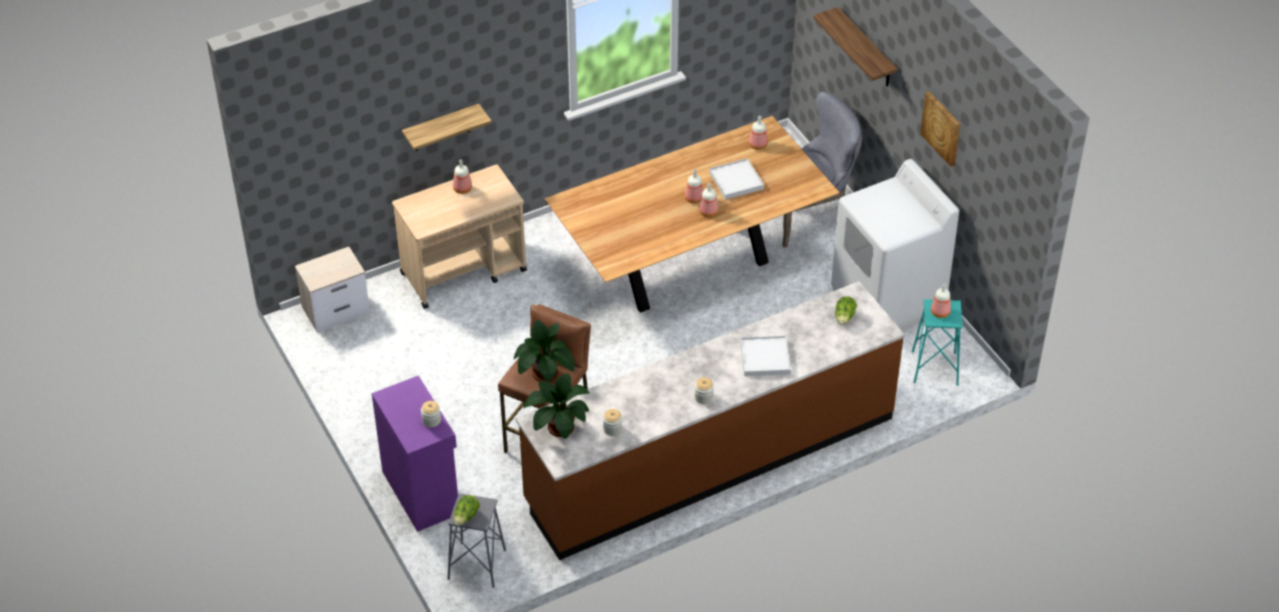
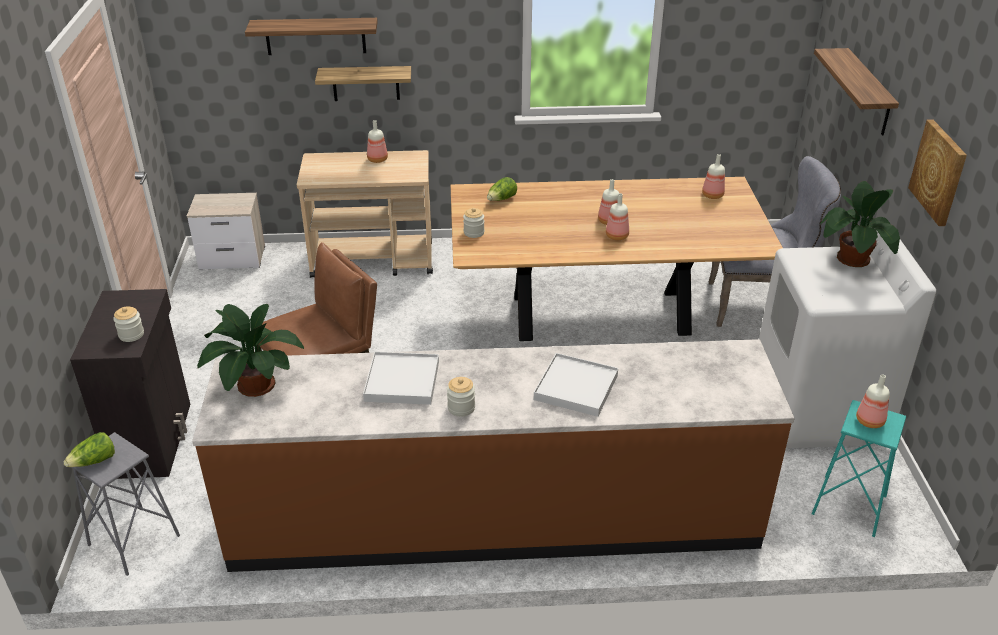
camera: 25 degrees right, 10 degrees down
(400, 107) = (315, 36): none -> shelf
(422, 491) = (153, 439): purple cabinet -> black cabinet
(545, 375) = (306, 332): potted plant -> potted plant (852, 260)
(612, 429) = (315, 407): jar -> jar (474, 232)
(736, 181) = (667, 218): white tray -> white tray (402, 381)
(844, 317) = (716, 373): lettuce -> lettuce (501, 199)

